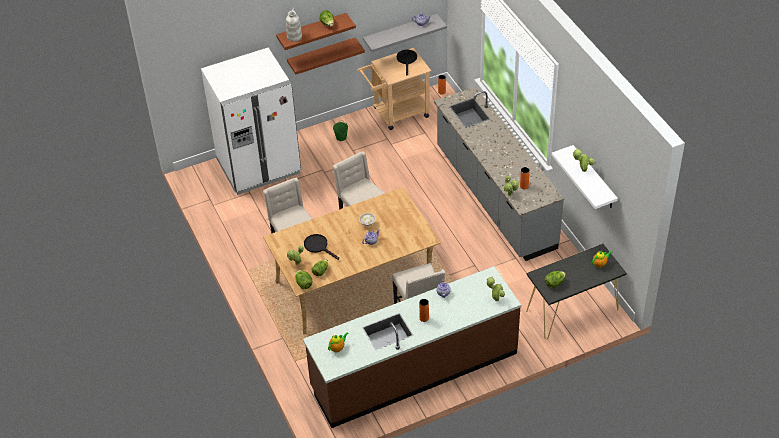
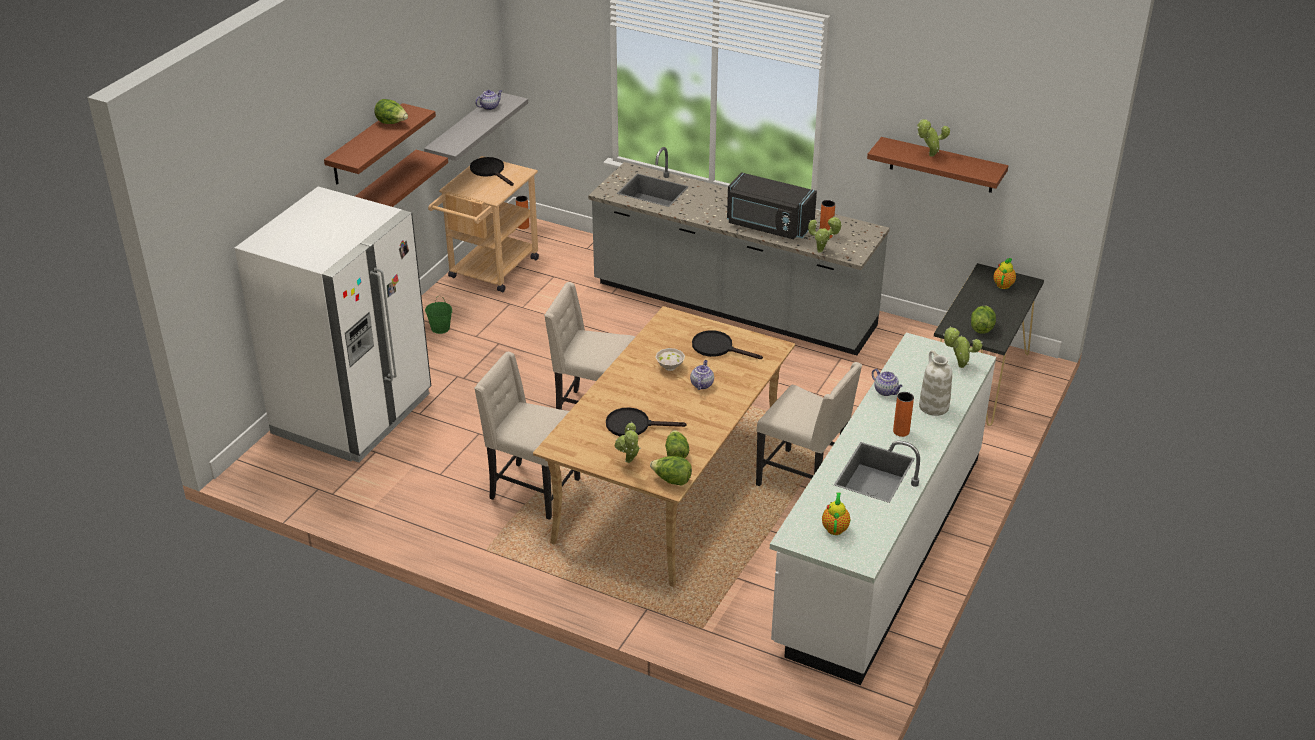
camera: 40 degrees left, 10 degrees down
(294, 36) = (357, 152): white vase -> white vase (933, 406)
(401, 225) = (718, 348): none -> black frying pan
(414, 370) = (879, 548): brown counter -> white counter
(501, 165) = (768, 226): none -> black microwave
(594, 178) = (942, 165): white shelf -> brown shelf

